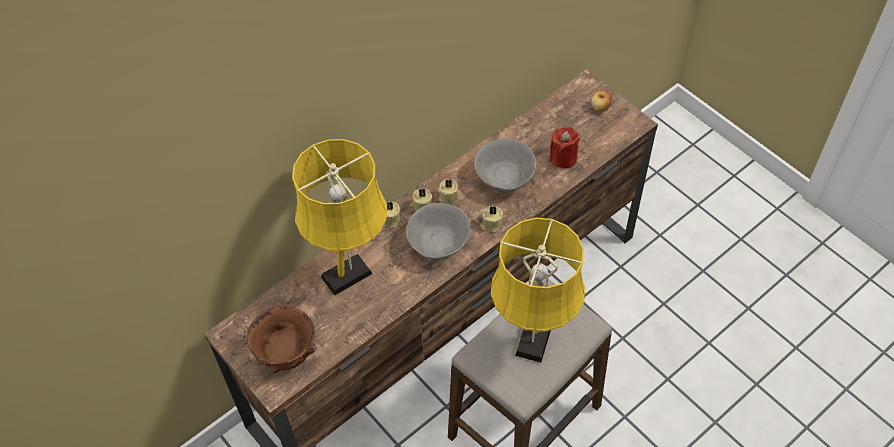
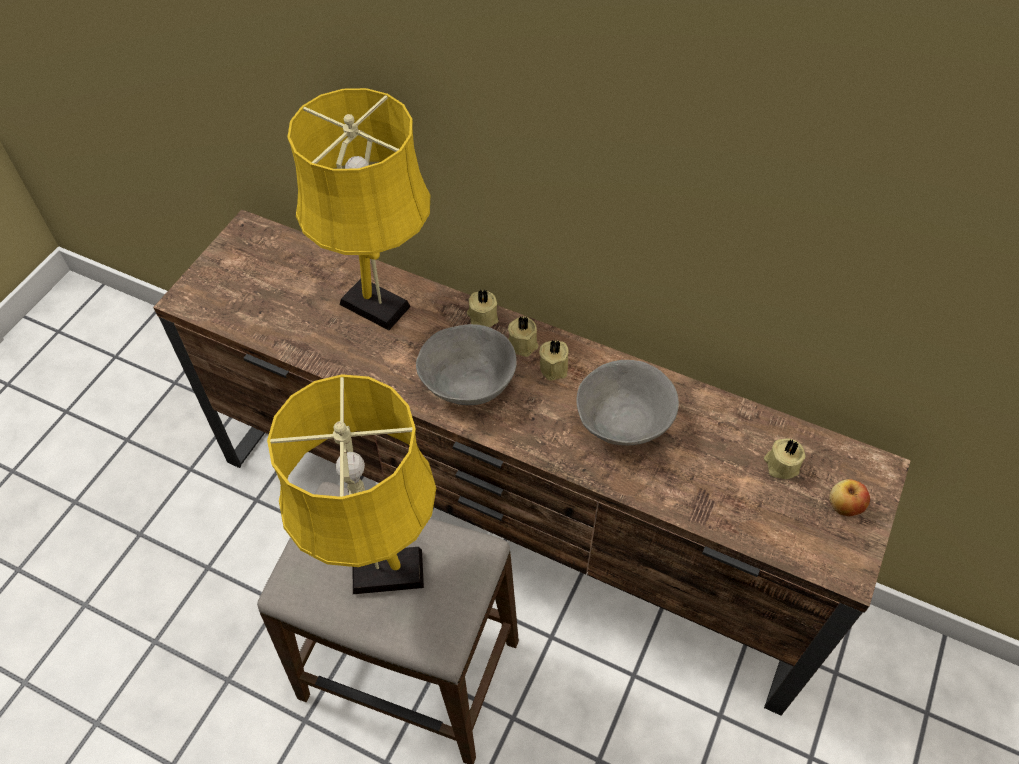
camera: 65 degrees right, 0 degrees up
(286, 356) = (234, 292): brown bowl -> none
(491, 224) = (533, 434): beige candle -> beige candle (781, 465)
(563, 158) = (708, 486): red candle -> none

